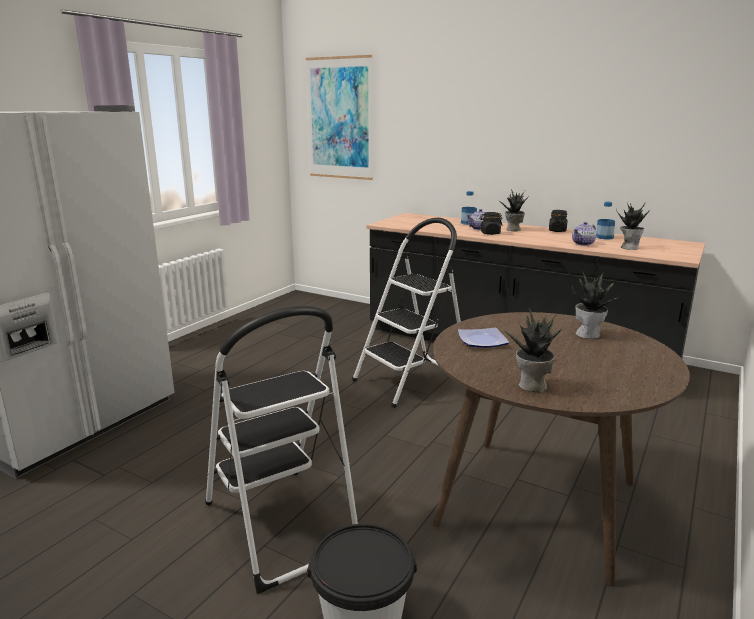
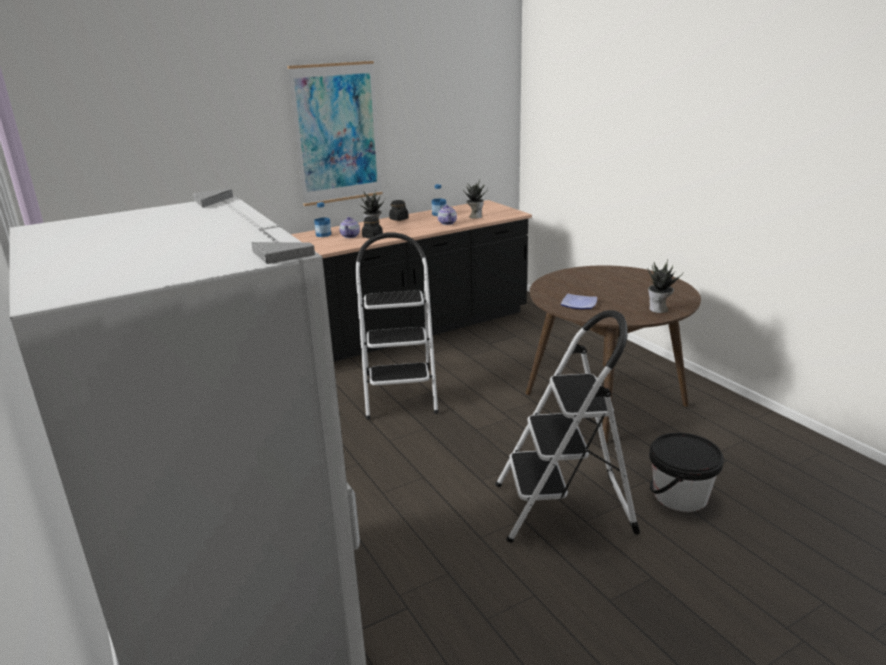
camera: 60 degrees left, 5 degrees up
(340, 118) = (108, 149): picture -> picture (337, 134)
(588, 334) = (592, 276): potted plant -> none

